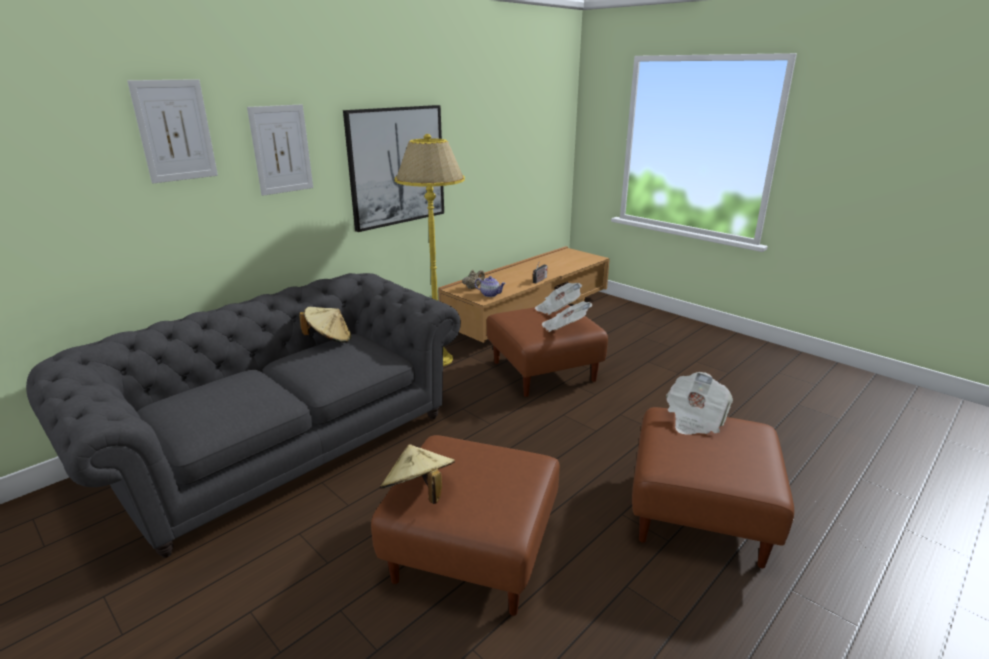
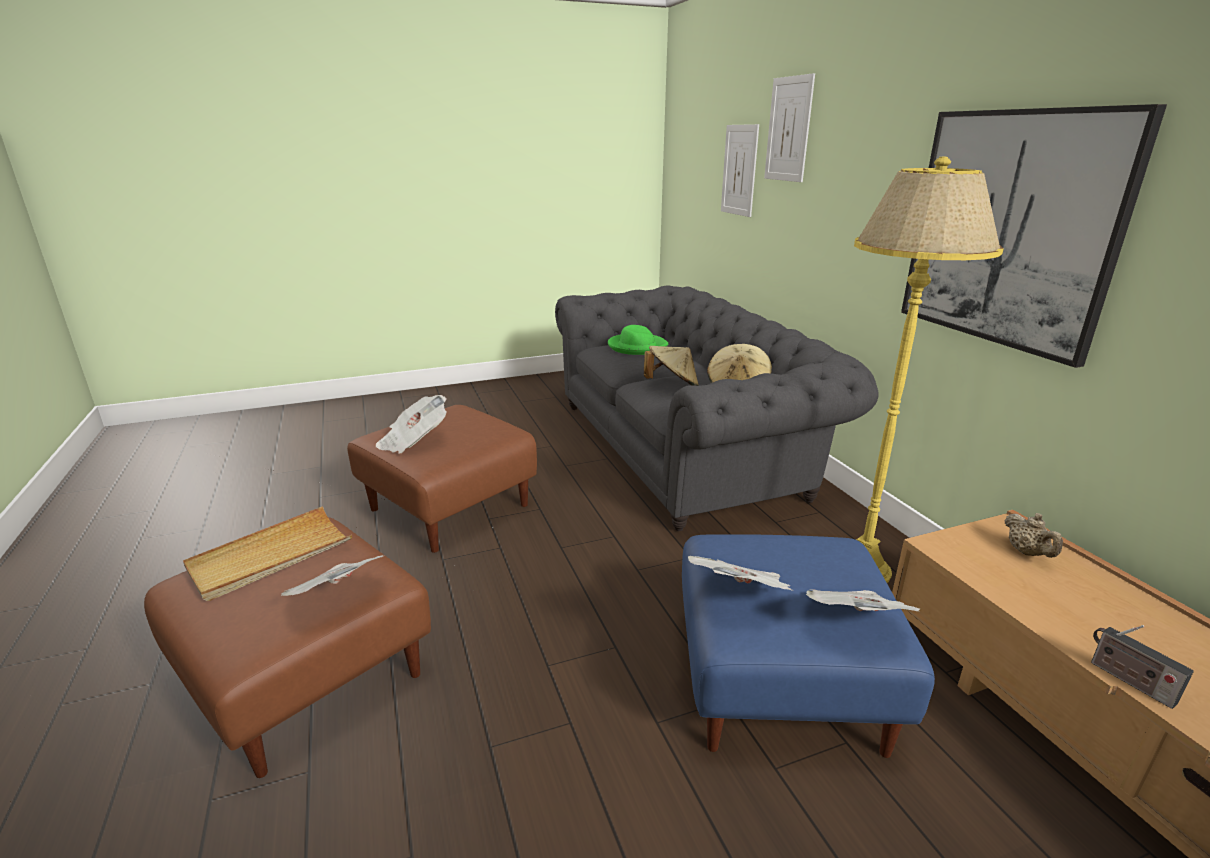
camera: 115 degrees right, 0 degrees up
(200, 404) = (636, 346): none -> green hat
(281, 149) = (859, 163): picture -> picture (739, 170)
(419, 493) = (453, 414): beige hat -> beige hat (672, 385)
(490, 294) = (977, 563): teapot -> none
(502, 488) = (413, 442): none -> newspaper
(544, 371) = (782, 684): brown ottoman -> blue ottoman
(706, 464) = (270, 557): none -> beige tray

